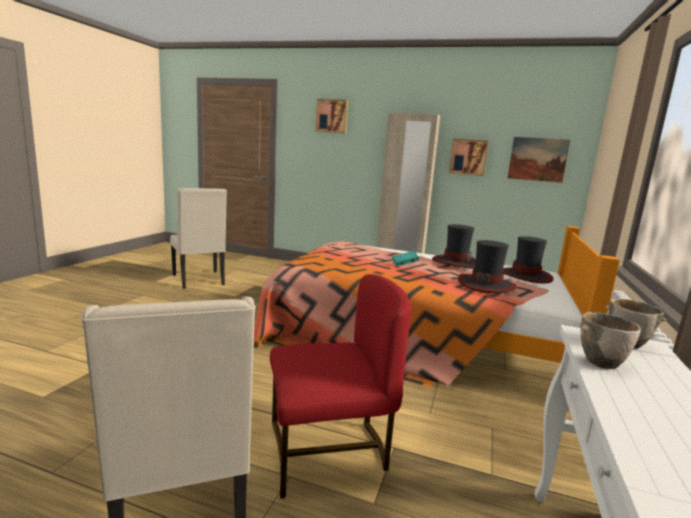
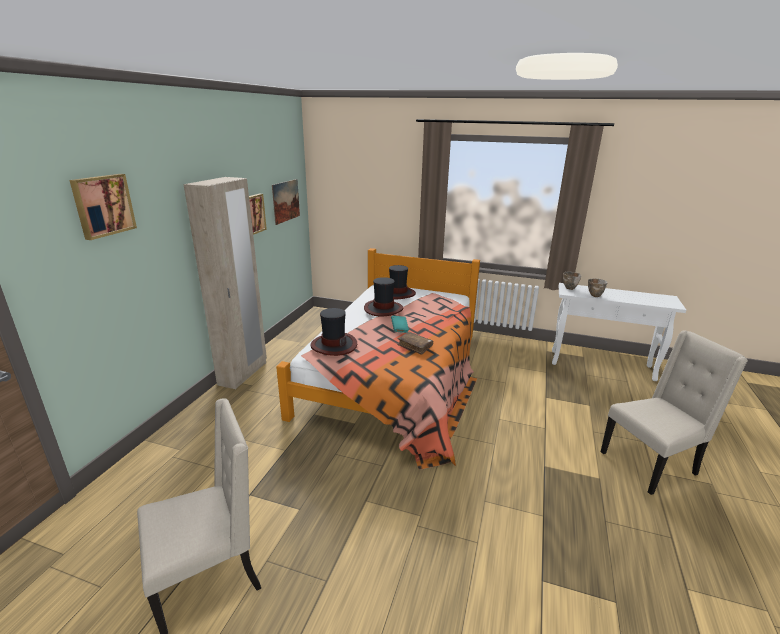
camera: 90 degrees left, 10 degrees up
(328, 451) = (564, 419): red chair -> none
(364, 267) = (415, 346): none -> brown book
(486, 284) = (437, 307): hat -> hat (333, 345)

